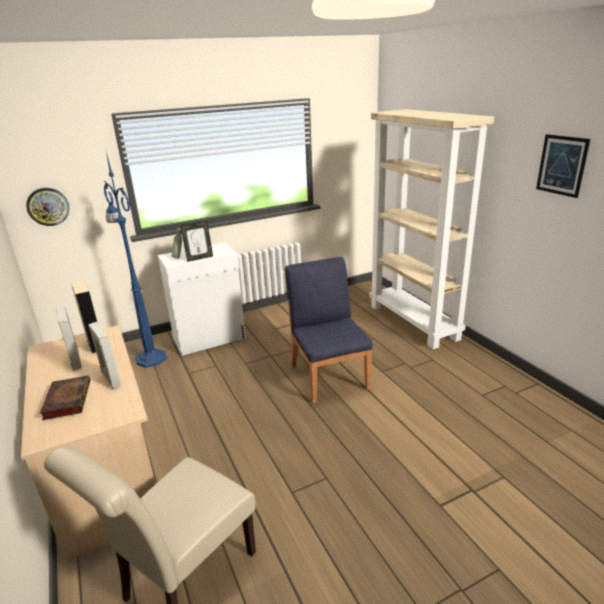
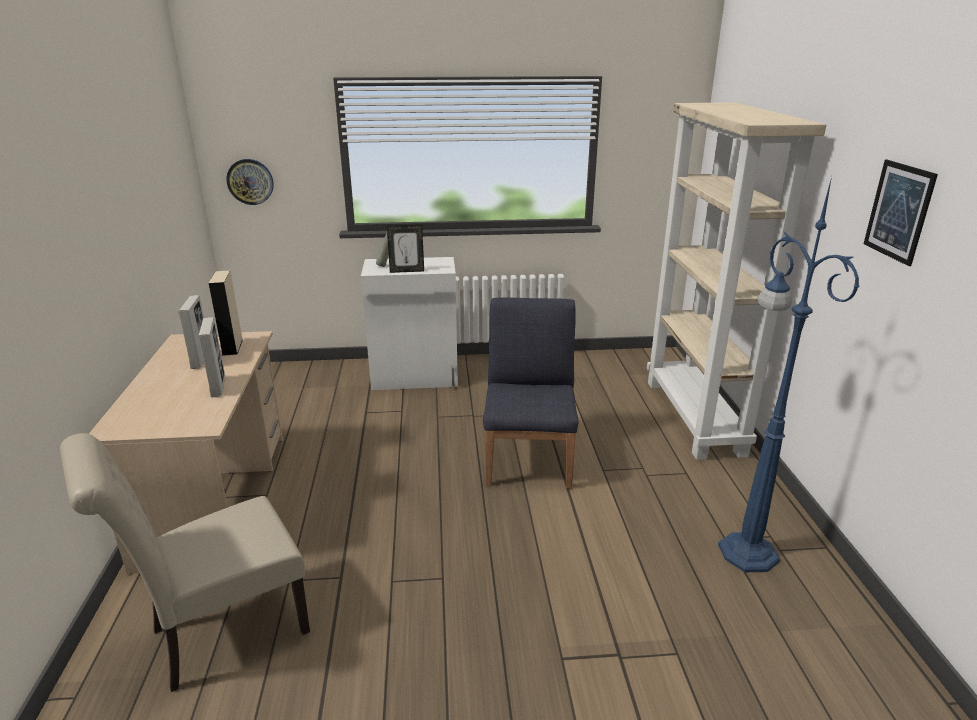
camera: 20 degrees right, 0 degrees up
(67, 399) = (163, 397): book -> none
(150, 358) = (336, 384): blue floor lamp -> blue floor lamp (746, 550)

